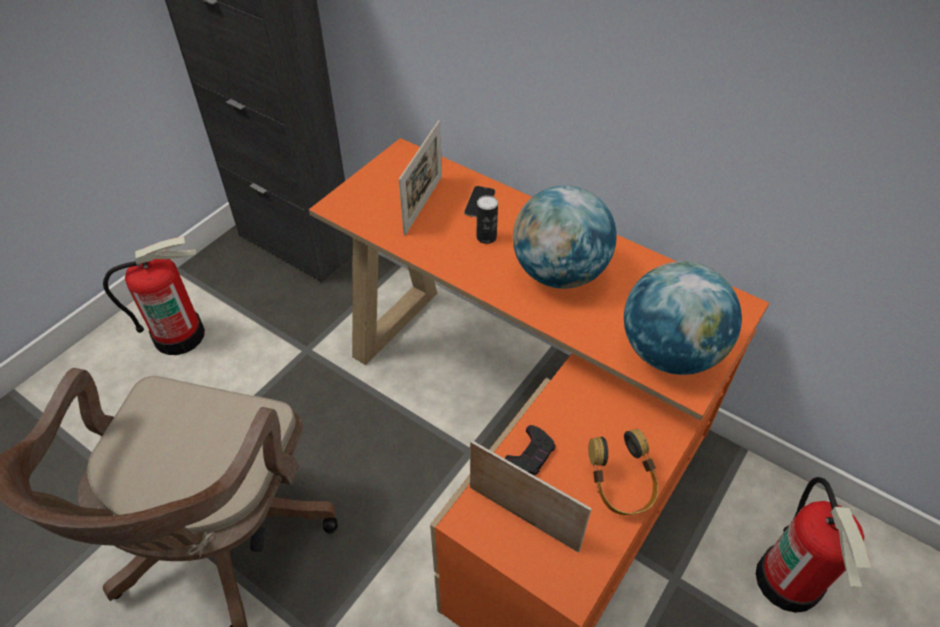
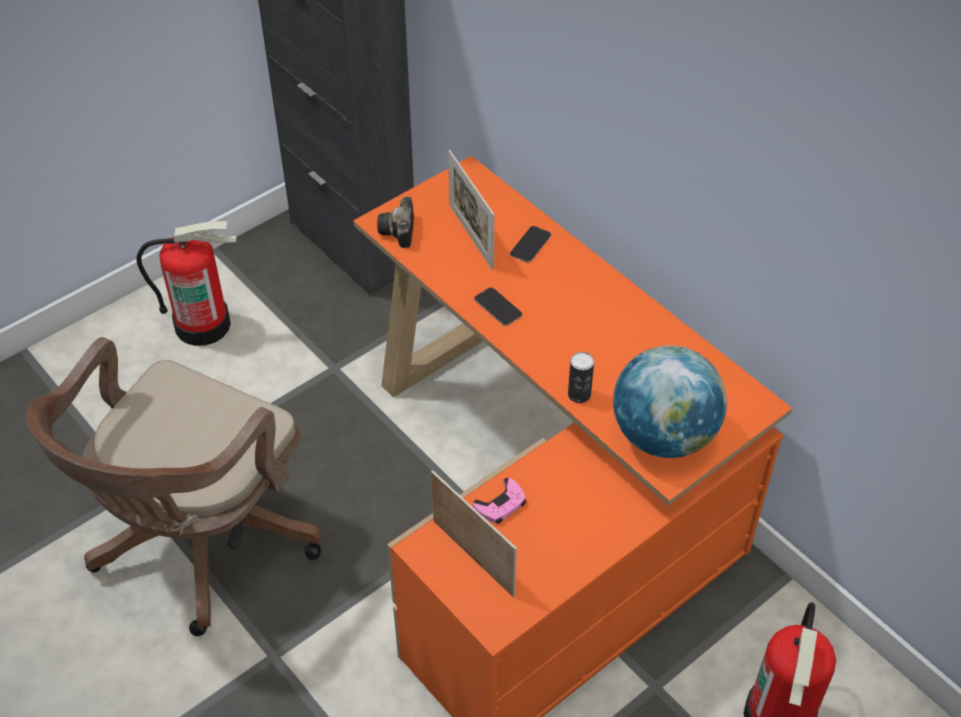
camera: 15 degrees right, 0 degrees up
(355, 212) = (399, 232): none -> camera
(423, 205) = (471, 236): picture frame -> picture frame turned 120 degrees clockwise
(470, 263) = (498, 307): none -> phone
(486, 237) = (524, 283): can -> can (579, 394)
(531, 454) = (501, 504): black game controller -> pink game controller
(559, 273) = (584, 335): globe -> none
(621, 486) = (576, 551): headphones -> none

